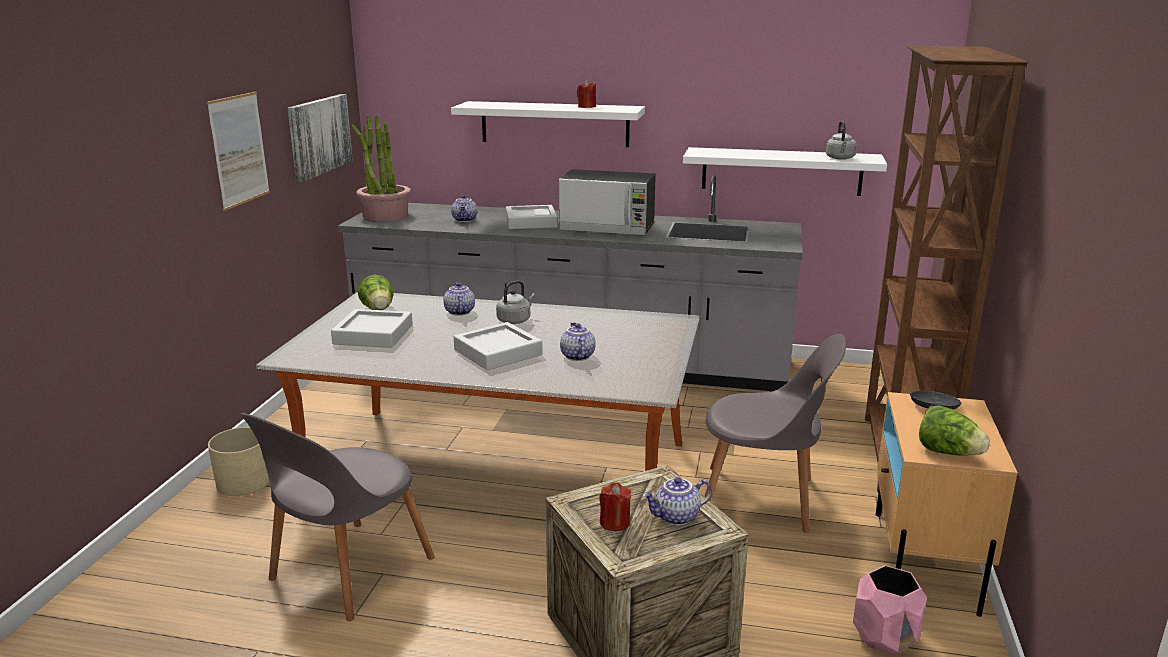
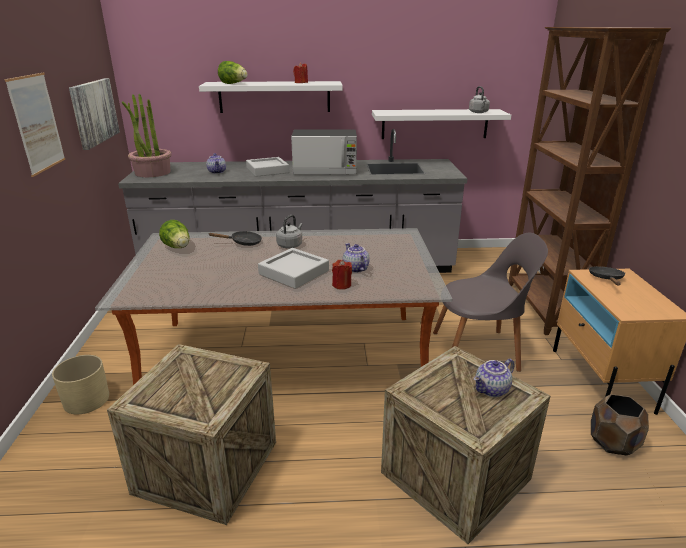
camera: 15 degrees left, 5 degrees up
(347, 572) = (207, 467): grey chair -> crate
(373, 334) = (185, 268): grey tray -> none
(459, 312) = (243, 242): teapot -> black frying pan
(614, 523) = (451, 403): red candle -> red candle (341, 285)
(886, 637) = (613, 442): pink planter -> brown planter
(948, 453) = (642, 310): lettuce -> lettuce (233, 84)

